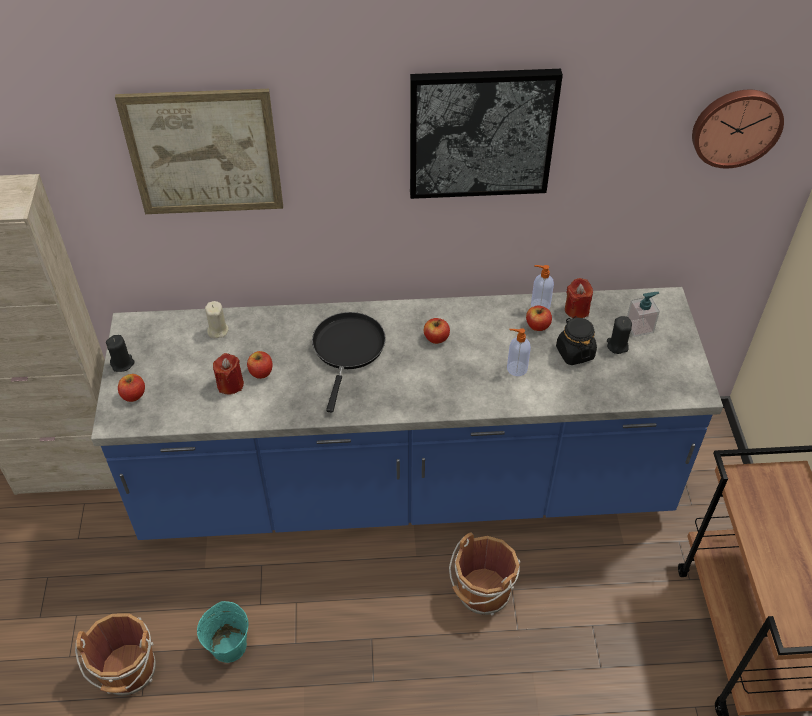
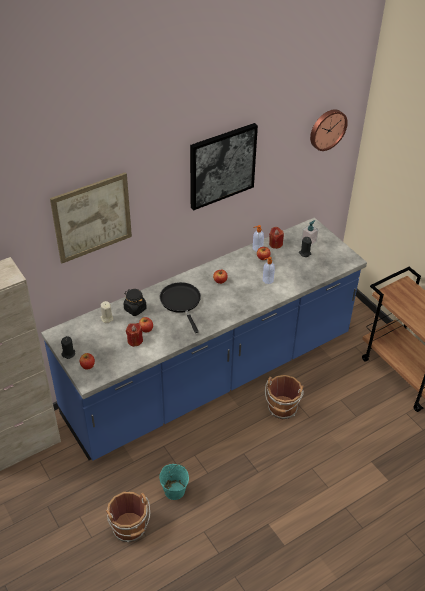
camera: 30 degrees left, 5 degrees down
(574, 352) = (288, 263): black jar -> black jar (135, 309)

